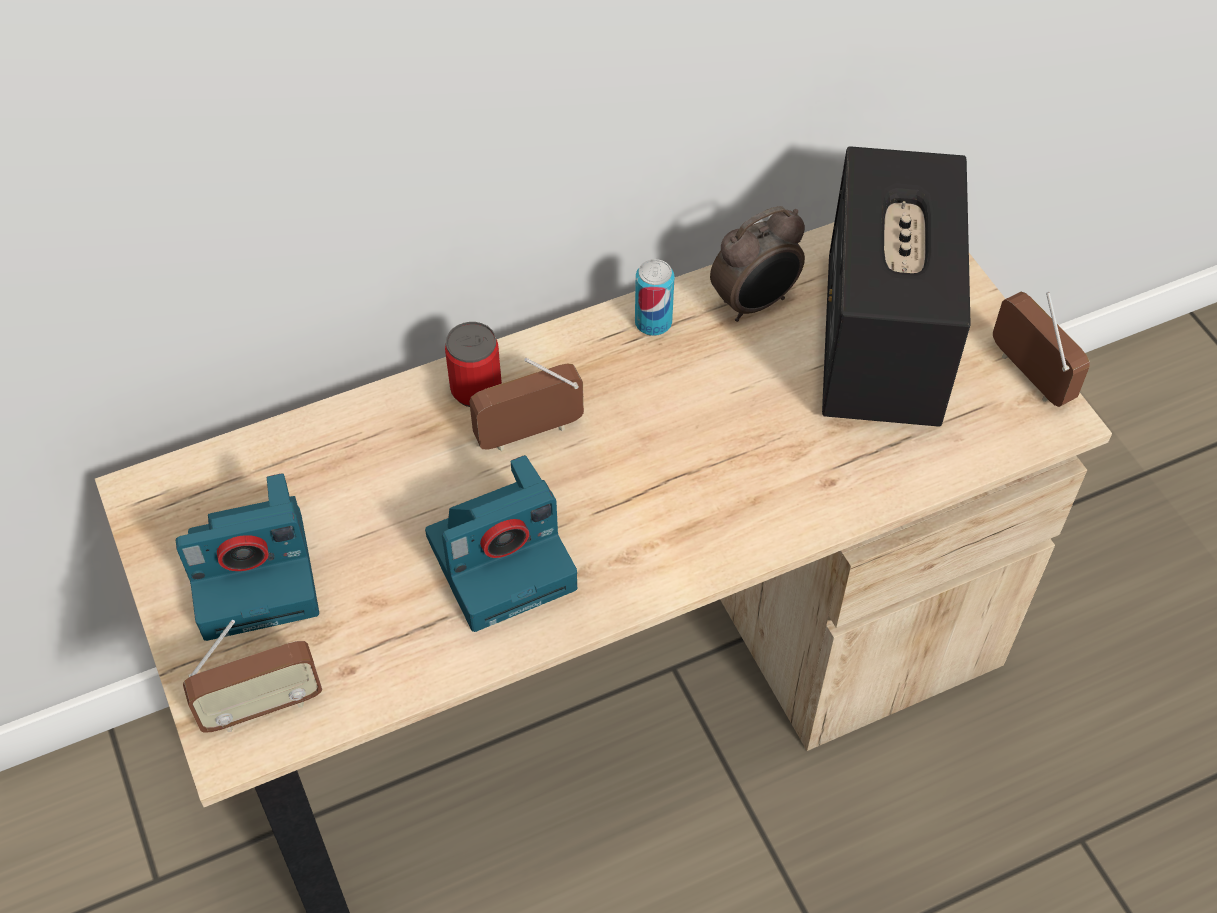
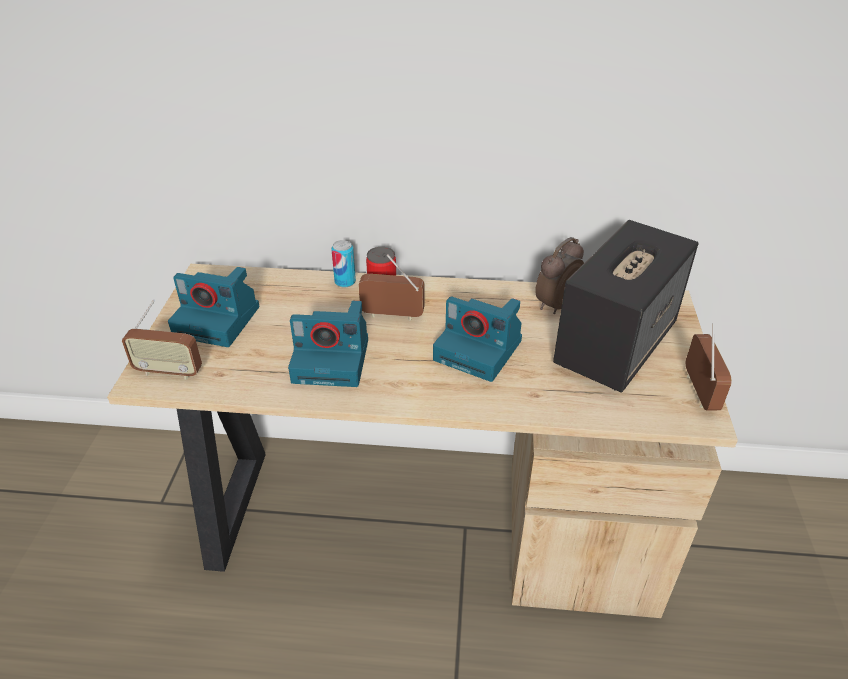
camera: 30 degrees right, 15 degrees down
(653, 323) = (493, 294): can -> can (345, 282)
(705, 439) = (480, 350): none -> camera
(755, 303) = (555, 305): alarm clock -> alarm clock turned 135 degrees clockwise

